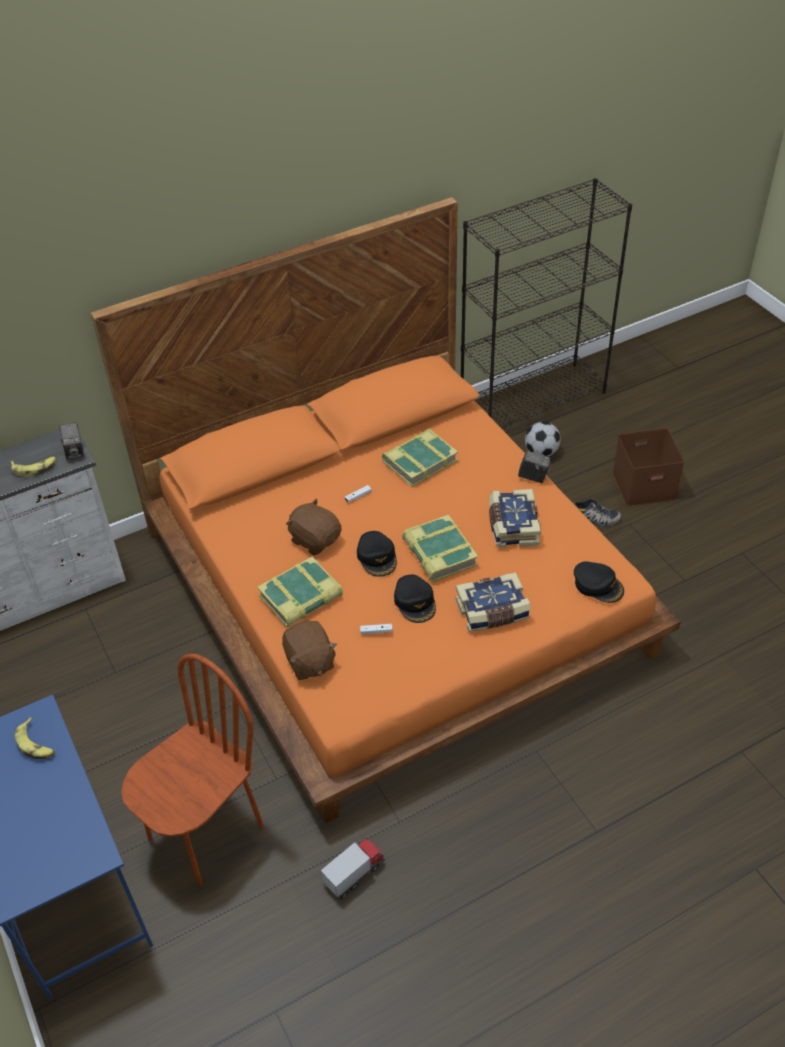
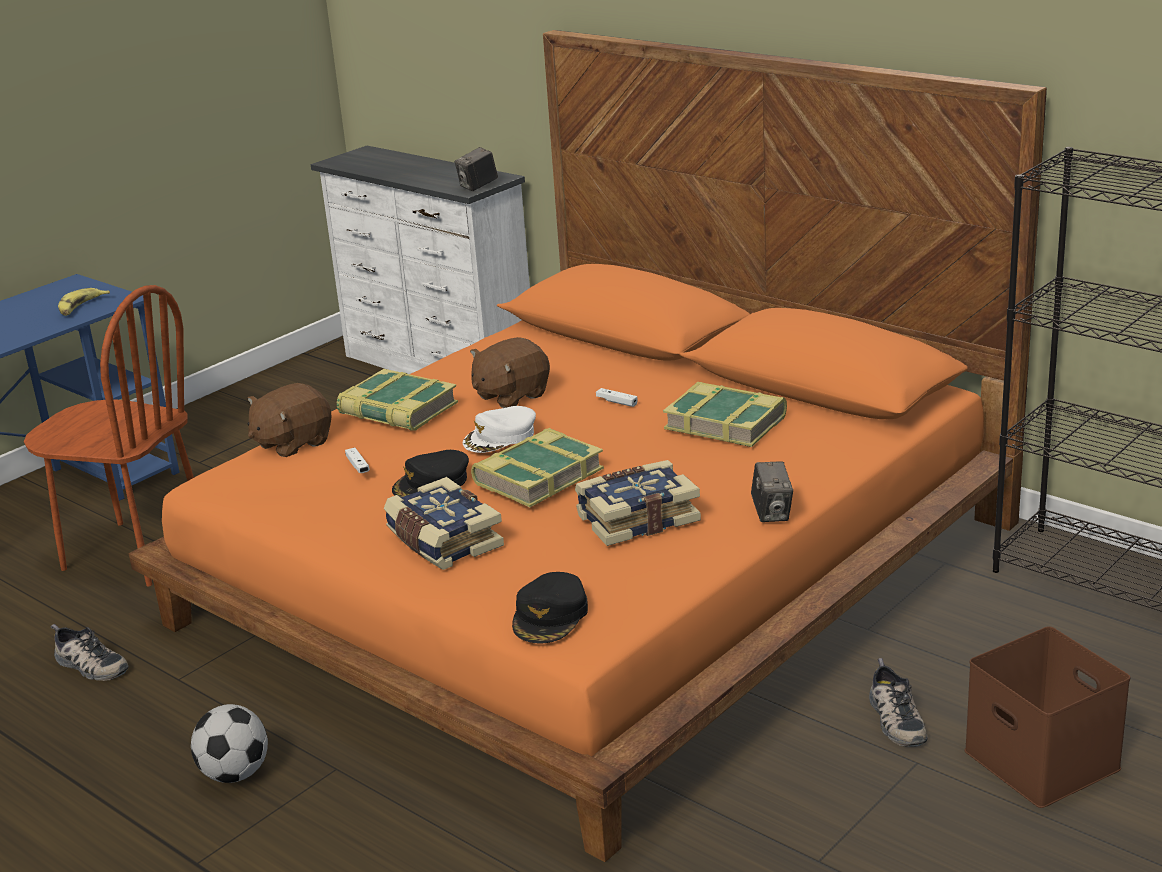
camera: 70 degrees right, 20 degrees down
(35, 468) = (438, 180): banana -> none
(315, 539) = (511, 395): brown plush toy -> brown plush toy turned 150 degrees counterclockwise
(354, 874) = (89, 666): toy truck -> shoe
(377, 557) = (500, 437): black cap -> white cap
(541, 453) = (1014, 628): football -> football (235, 774)

